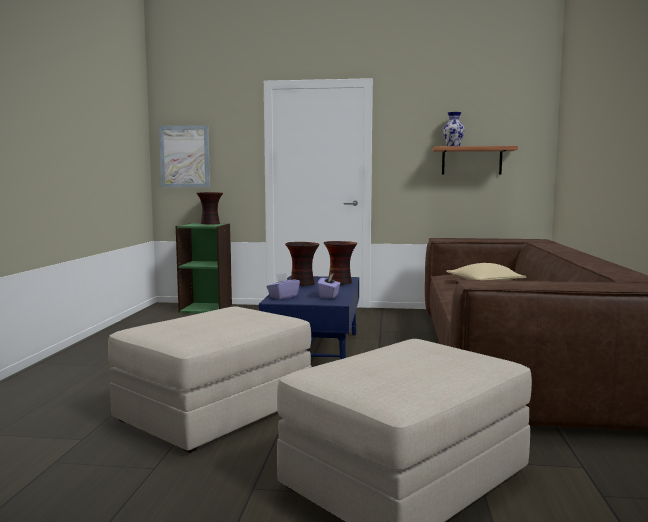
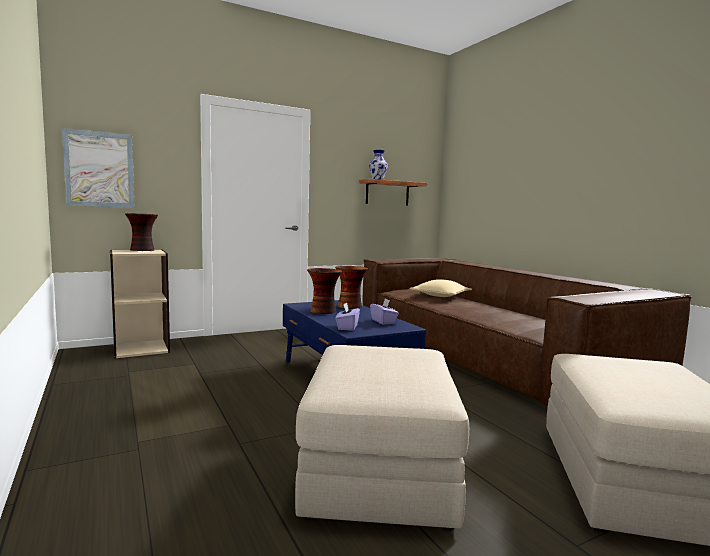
camera: 35 degrees left, 0 degrees up
(206, 308) = (141, 348): green bookcase -> beige bookcase

